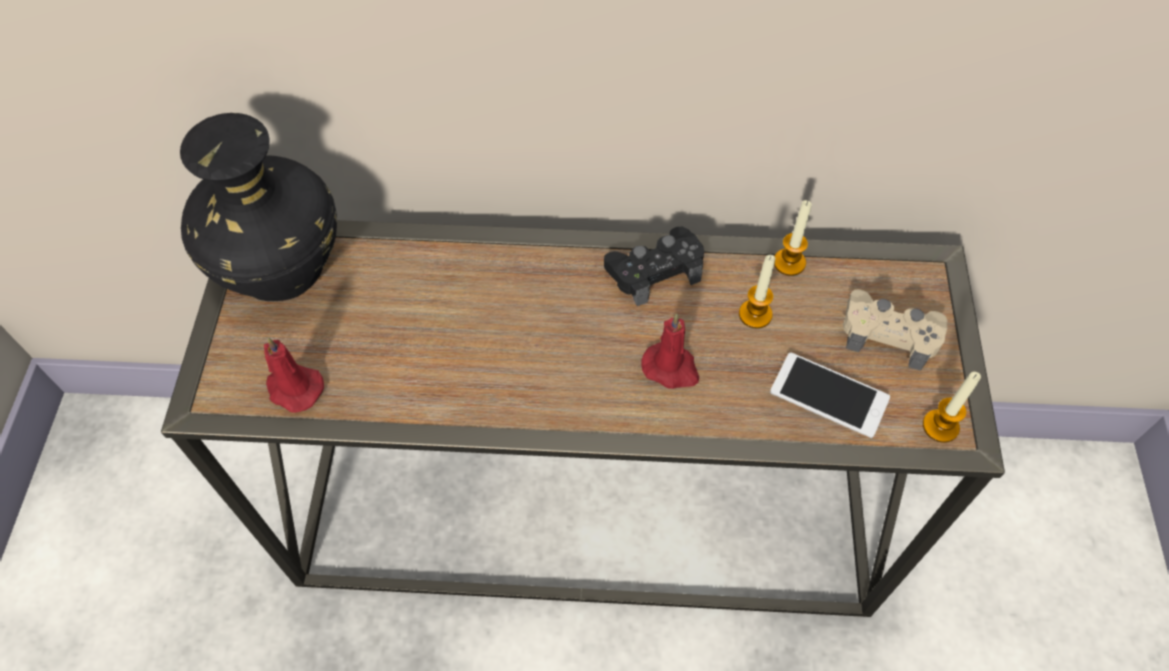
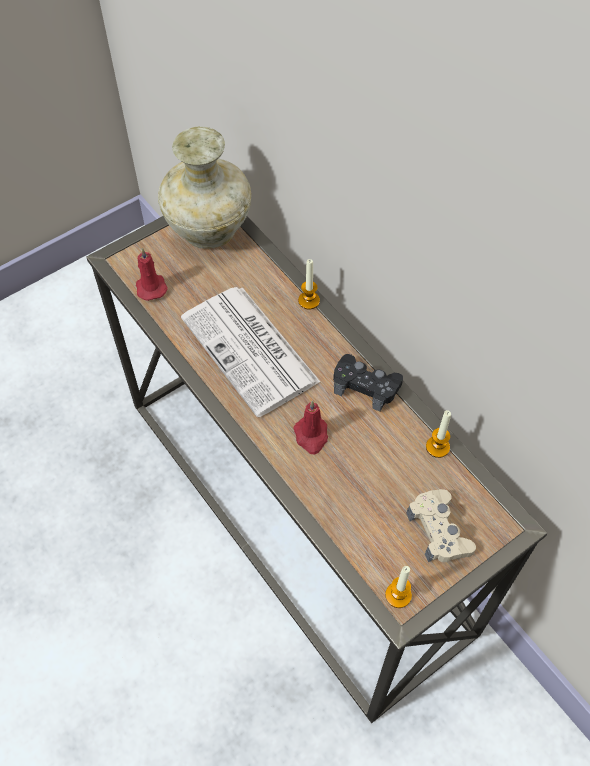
camera: 50 degrees right, 0 degrees up
(280, 270) = (208, 230): black vase -> beige vase
(500, 347) = (251, 351): none -> newspaper
(755, 314) = (385, 453): candle -> candle (309, 300)
(829, 395) = (365, 524): phone -> none

